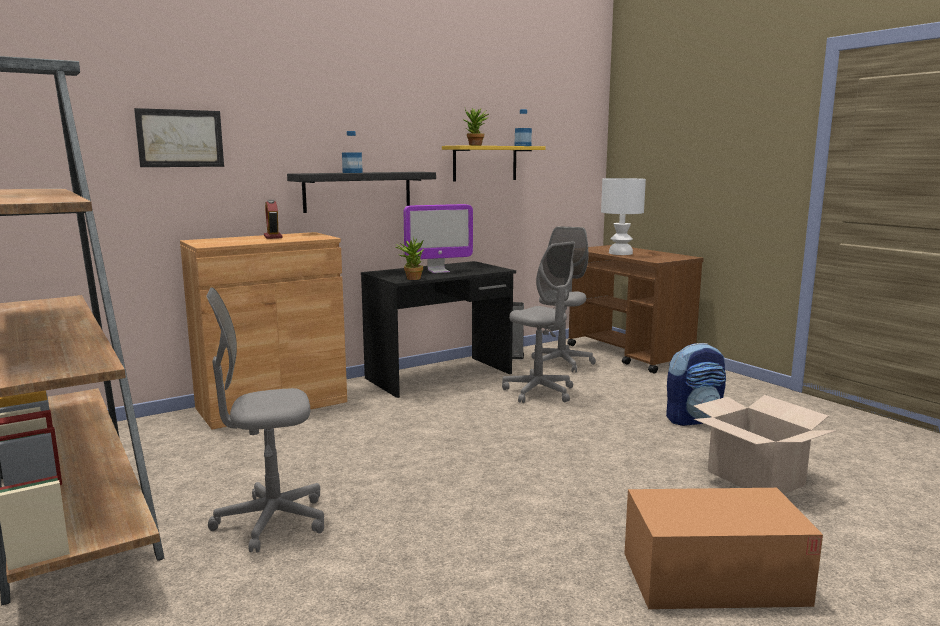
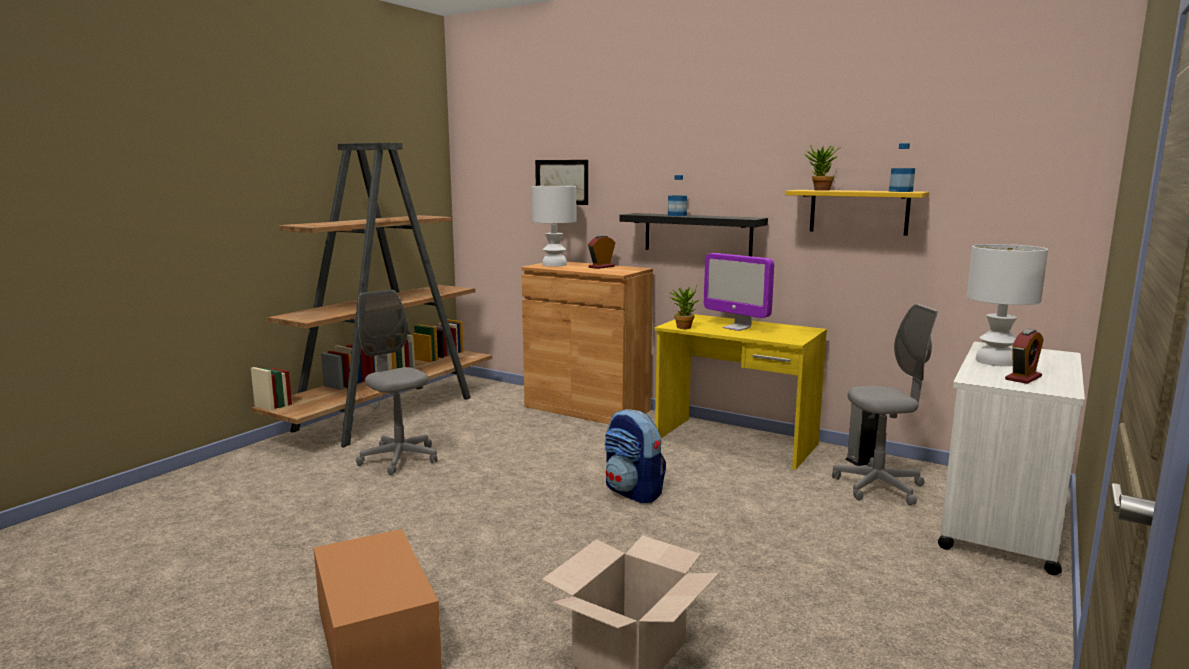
camera: 65 degrees right, 0 degrees up
(215, 242) = (554, 264): none -> white table lamp
(440, 376) = (735, 442): black desk -> yellow desk
(539, 392) = (756, 492): grey office chair -> none
(629, 354) = (1002, 522): brown cart -> white cart
(659, 256) = (1023, 378): none -> alarm clock
(694, 419) = (790, 595): backpack -> backpack (633, 492)

